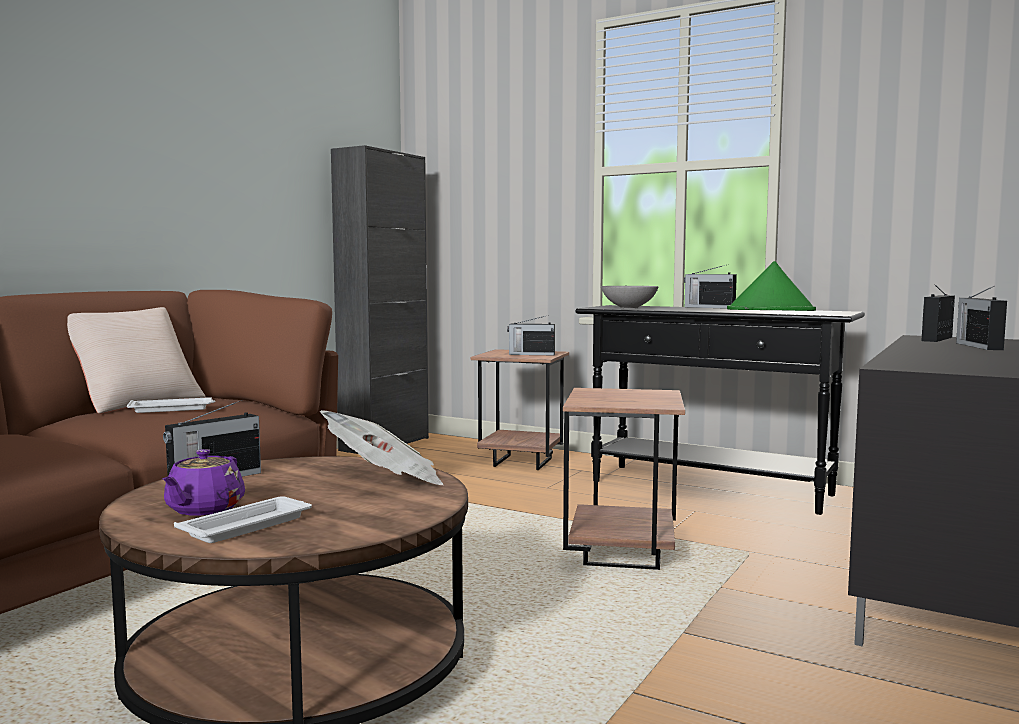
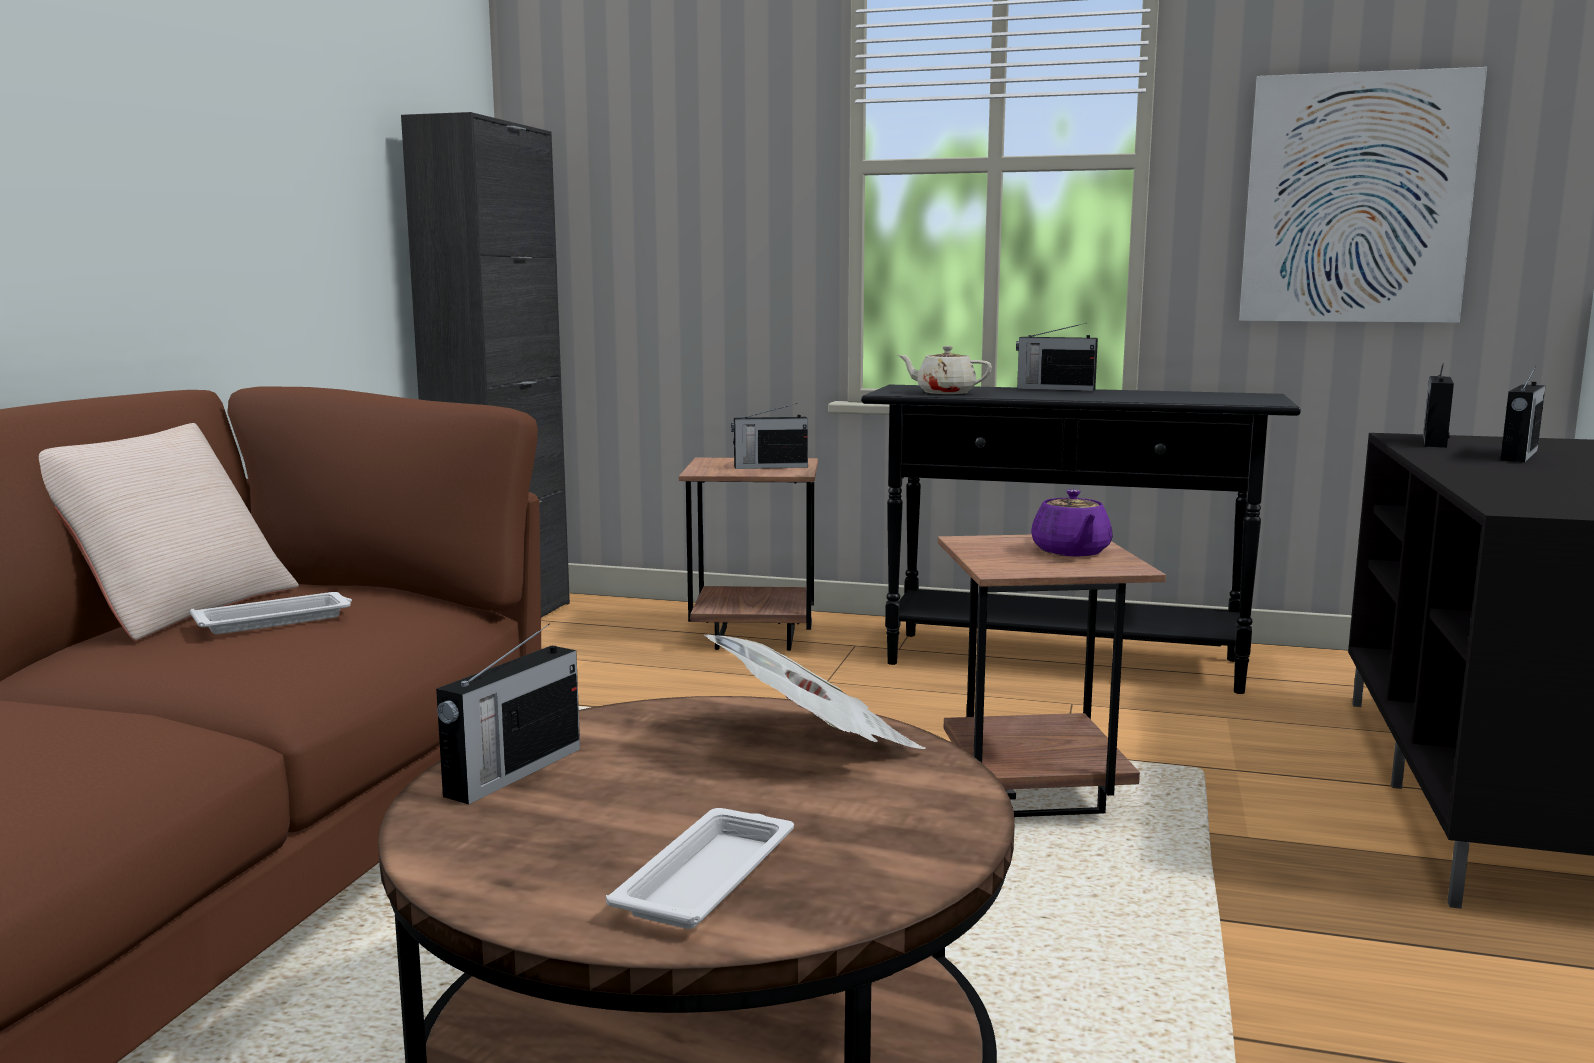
camera: 15 degrees left, 5 degrees up
(204, 509) = (580, 847): purple teapot -> purple teapot (1071, 552)
(630, 308) = (944, 393): grey bowl -> beige teapot
(771, 311) = (1163, 396): green hat -> none
(920, 180) = (1357, 199): none -> picture
(978, 346) = (1518, 455): radio -> radio turned 135 degrees counterclockwise

